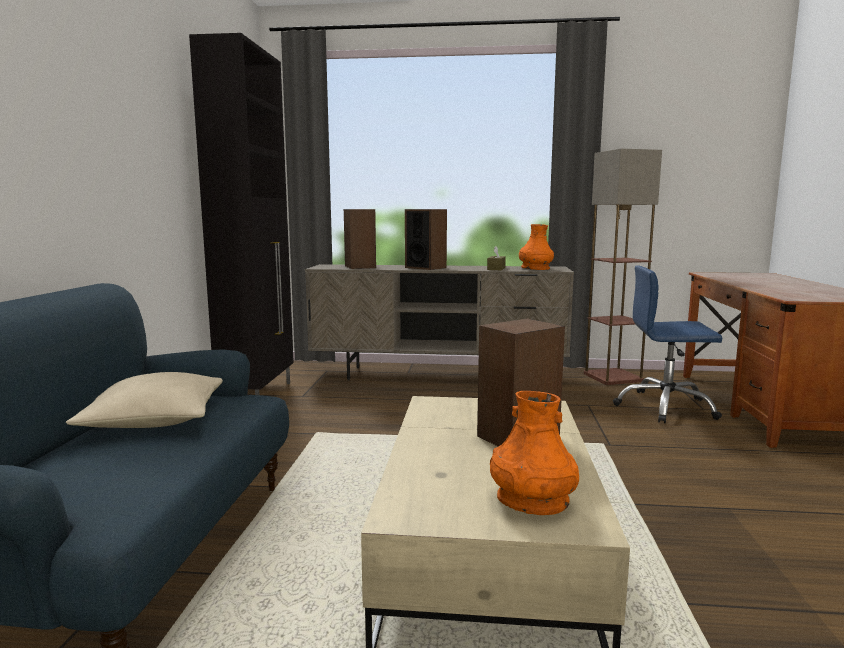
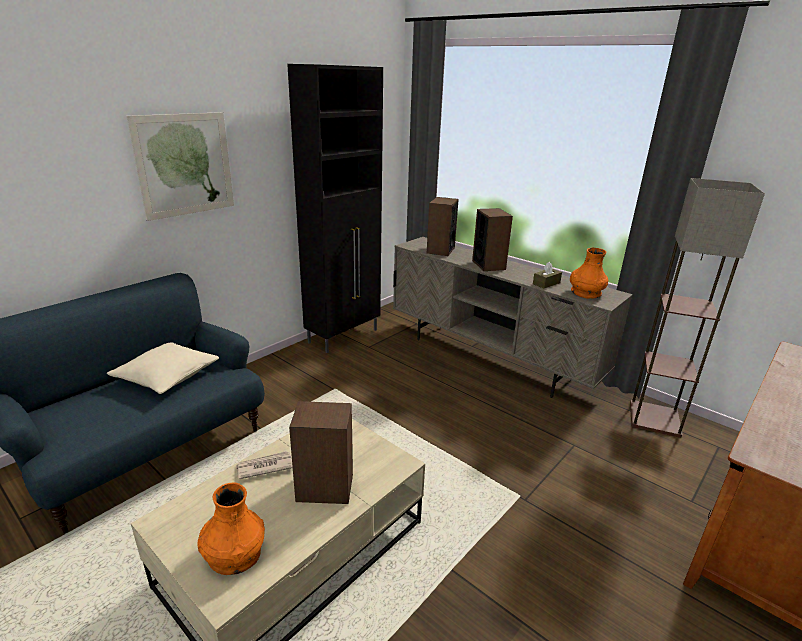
camera: 35 degrees right, 15 degrees up
(97, 128) = (185, 165): none -> picture
(428, 445) = (264, 467): none -> newspaper
(665, 407) = (650, 481): blue office chair -> none

